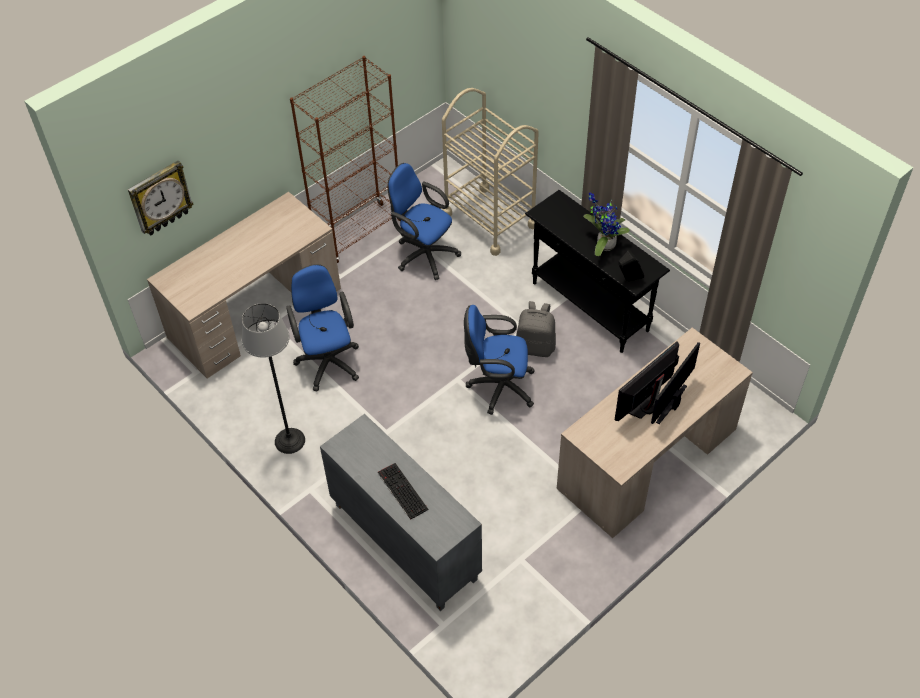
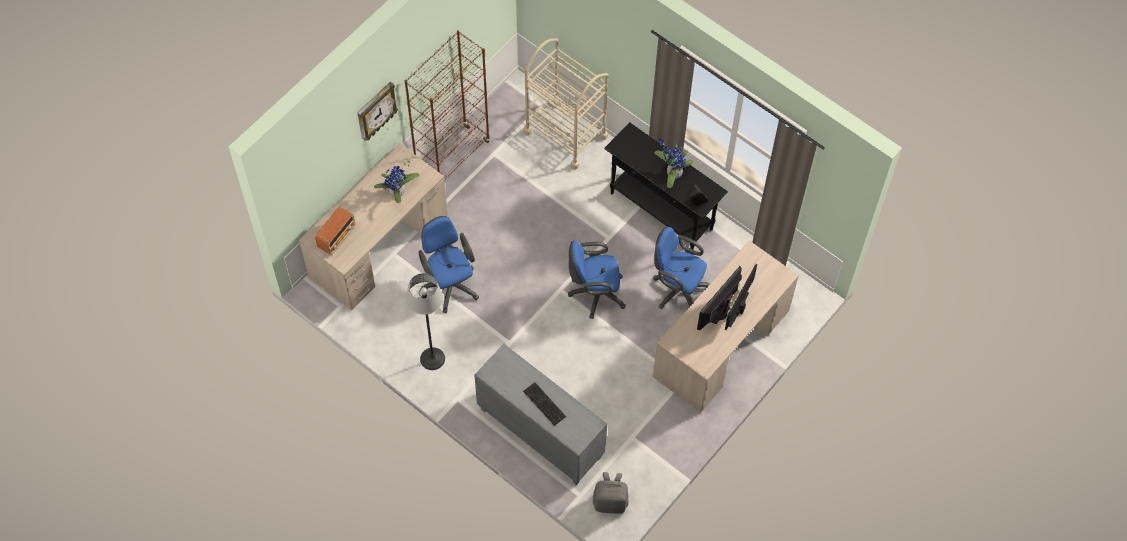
camera: 10 degrees left, 10 degrees up
(160, 198) = (312, 181): wall clock -> wall clock (375, 111)
(192, 280) = (337, 237): none -> radio
(274, 241) = (398, 193): none -> potted plant
(423, 254) = (513, 174): blue office chair -> blue office chair (677, 289)
(535, 346) = (620, 253): grey backpack -> grey backpack (610, 501)

